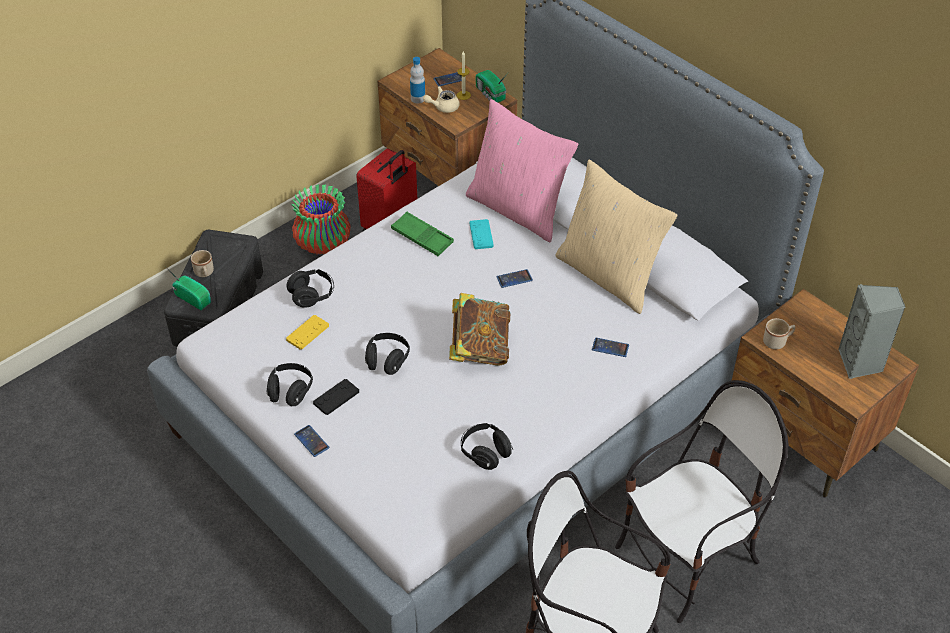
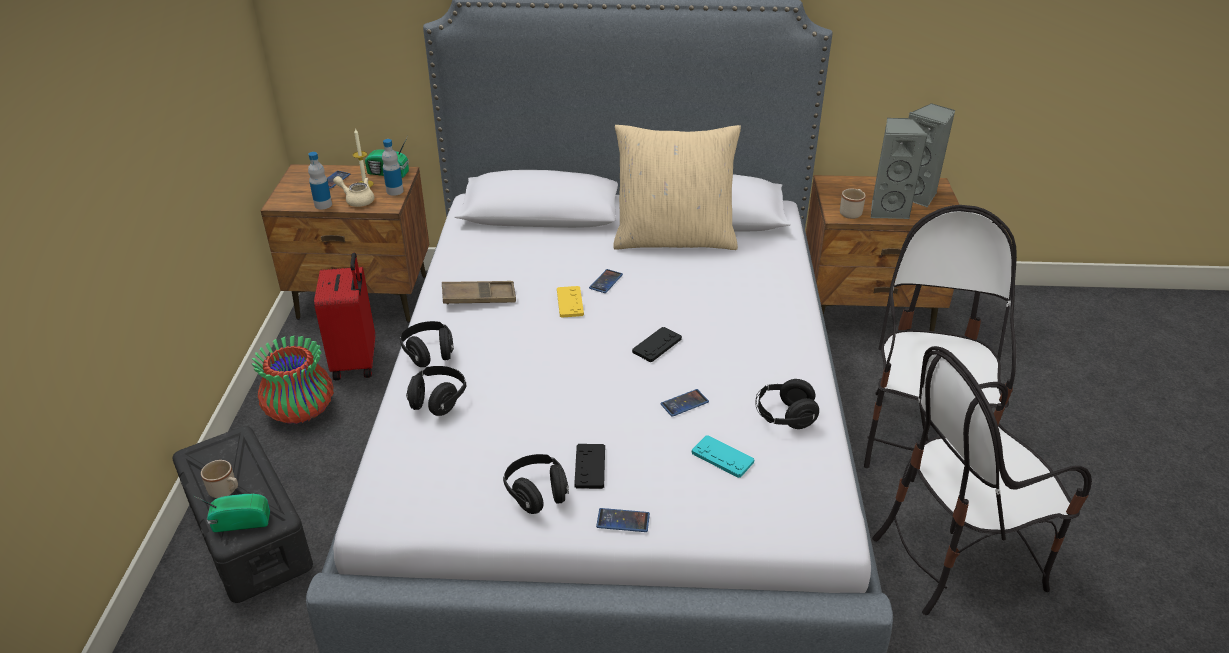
camera: 45 degrees left, 10 degrees down
(307, 333) = (482, 432): yellow game controller -> yellow game controller (570, 302)
(387, 360) = (592, 405): black headphones -> black headphones (429, 354)
(422, 237) = (479, 297): green tray -> brown tray
(443, 107) = (357, 200): beige teapot -> beige teapot turned 90 degrees clockwise
(475, 113) = (395, 191): none -> bottle
(479, 348) = (657, 345): book -> black game controller
(481, 235) = (529, 268): turquoise game controller -> turquoise game controller (722, 457)
(518, 209) = (533, 235): pink pillow -> none
(610, 347) = (752, 283): phone -> phone (684, 403)
(811, 359) = (888, 210): none -> grey speaker

